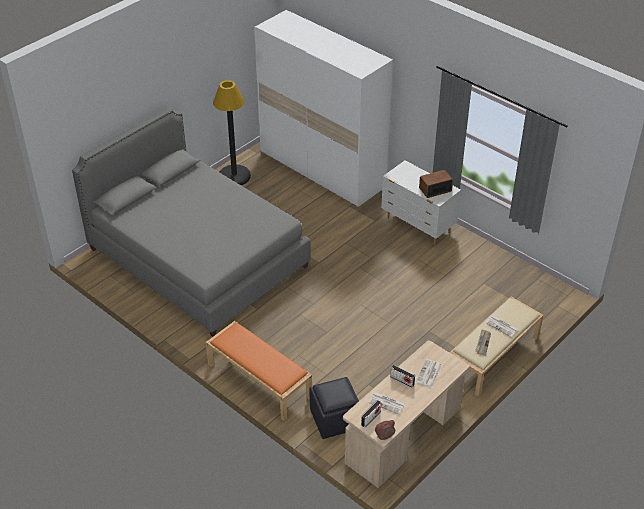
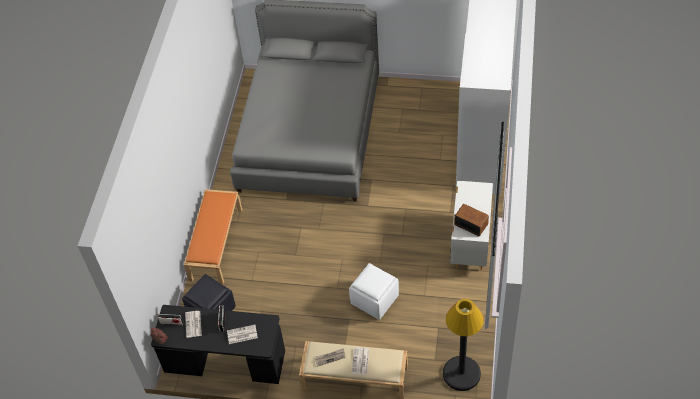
camera: 60 degrees right, 10 degrees up
(234, 176) = (420, 95): black floor lamp -> black floor lamp (461, 374)
(403, 436) = (225, 362): beige desk -> black desk
(423, 306) = (375, 300): none -> white ottoman

